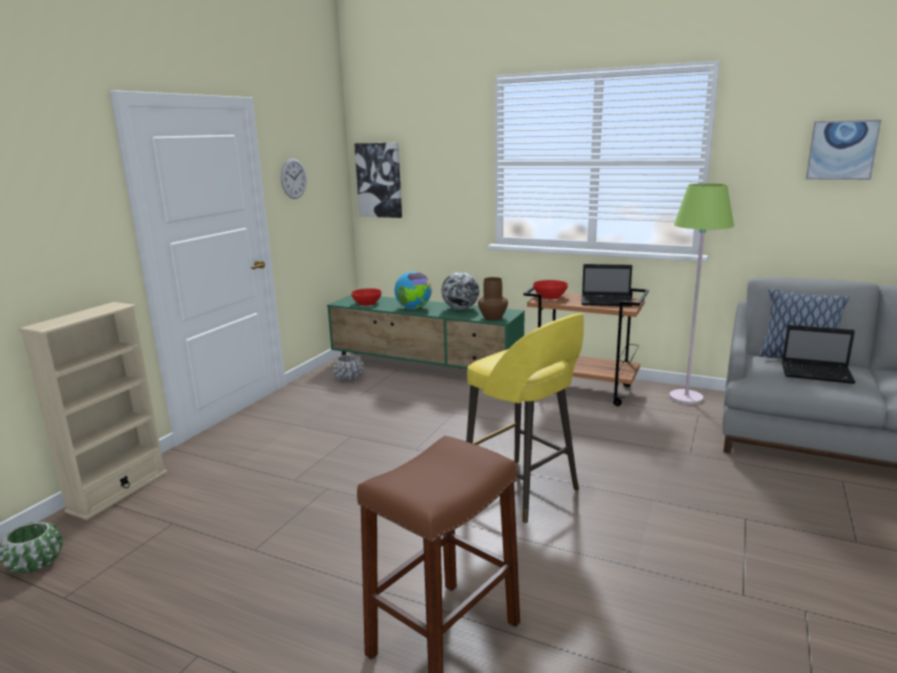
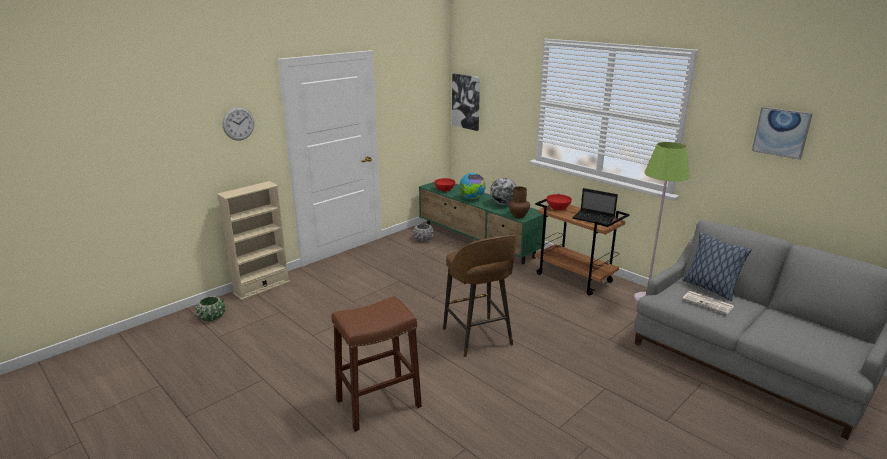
camera: 20 degrees right, 5 degrees up
(293, 178) = (400, 101): wall clock -> wall clock (238, 123)
(523, 491) = (478, 338): yellow stool -> brown stool
(818, 374) = (708, 303): laptop -> newspaper

